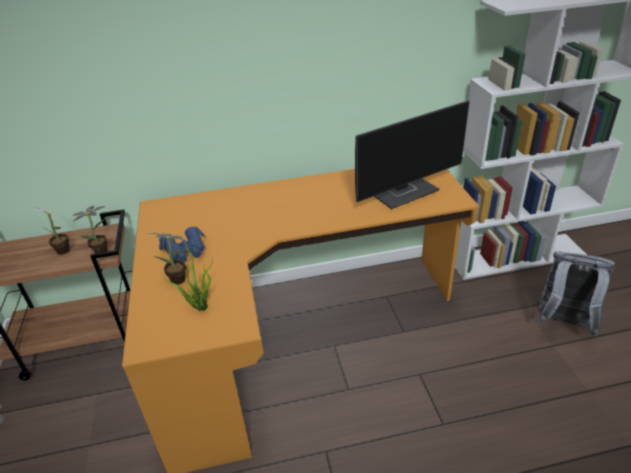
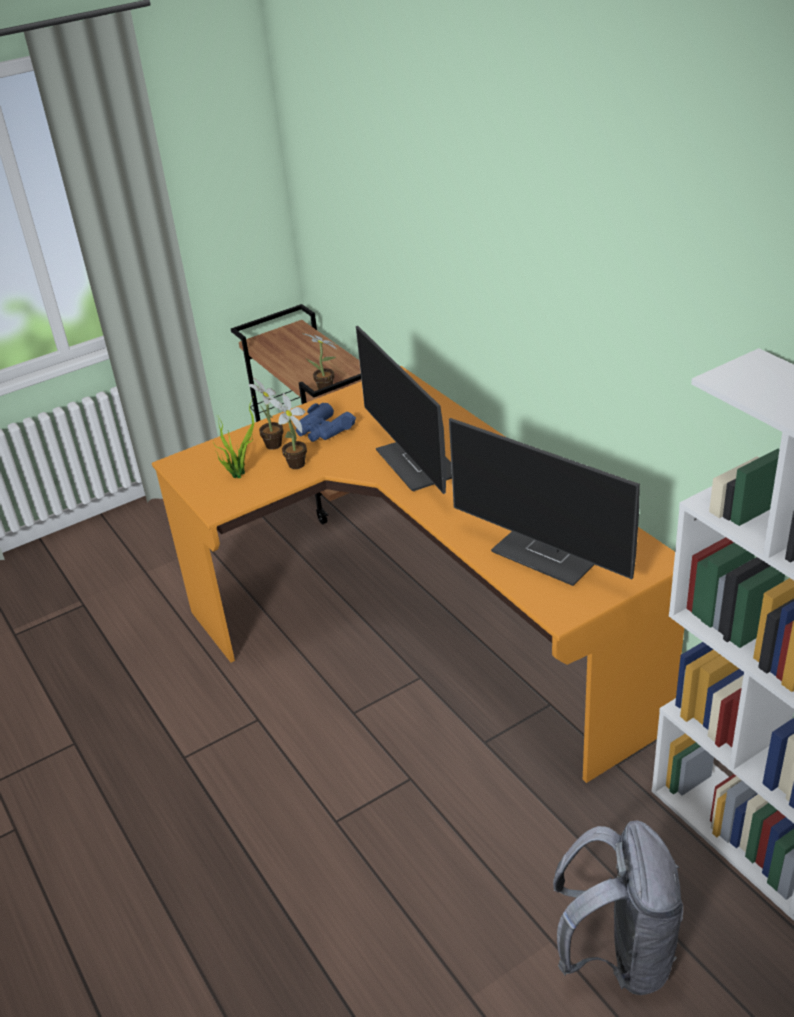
camera: 70 degrees right, 0 degrees up
(64, 252) = (315, 368): potted plant -> potted plant (295, 466)
(273, 217) = (419, 464): none -> monitor

